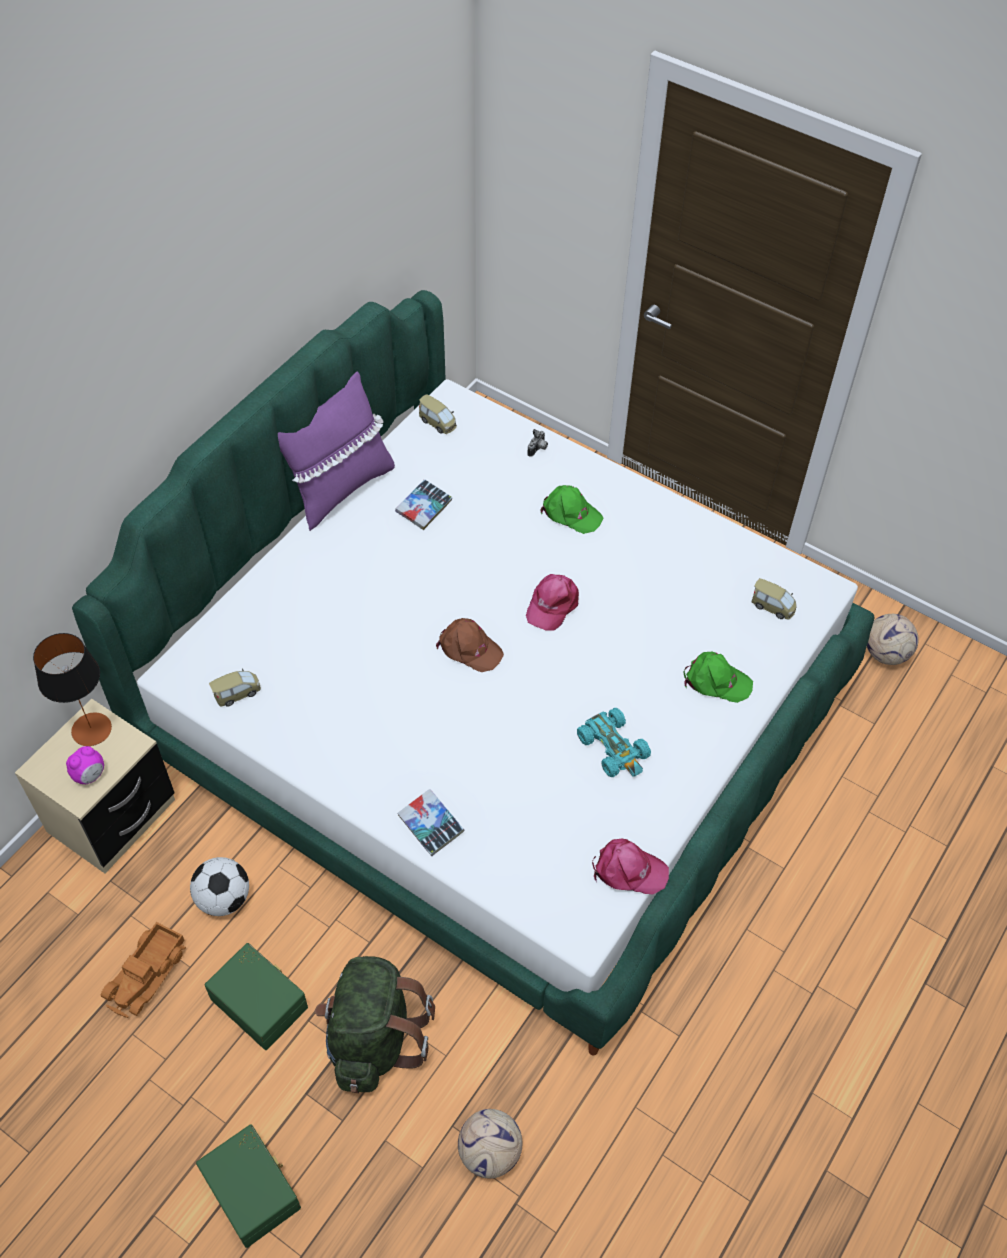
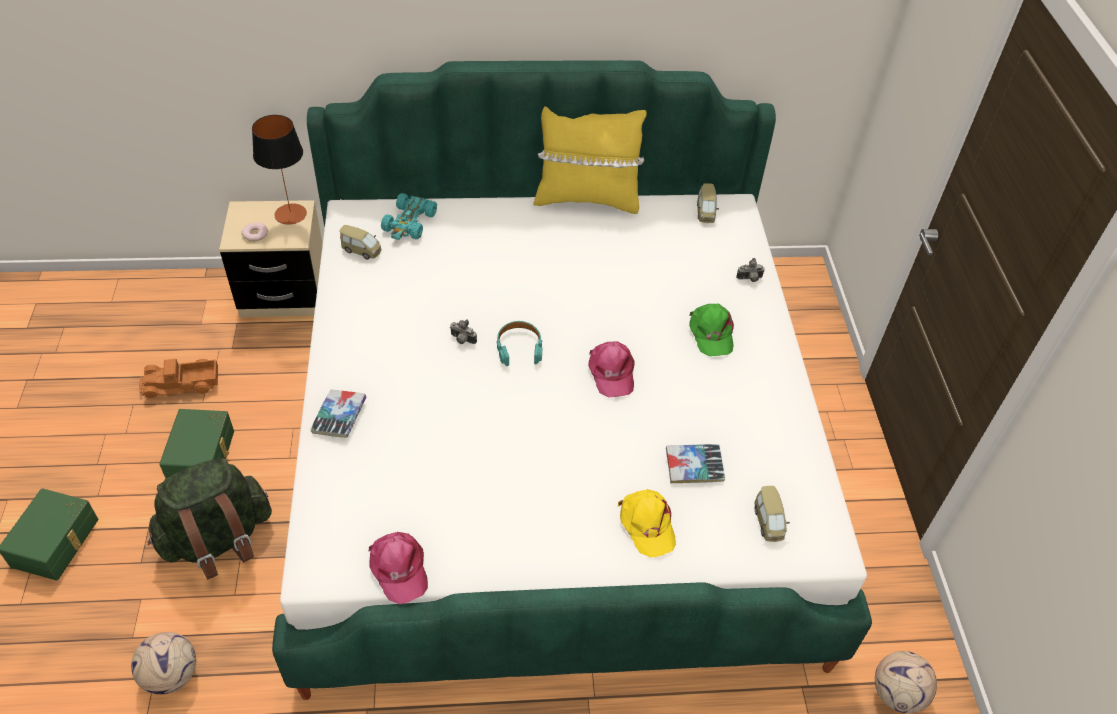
camera: 50 degrees right, 5 degrees down
(90, 775) = (255, 234): alarm clock -> donut
(223, 898) = (267, 387): football -> none
(340, 489) = (586, 199): purple pillow -> yellow pillow
(423, 683) = (462, 340): none -> camera
(424, 508) = (619, 250): book -> book (694, 467)
(469, 648) = (519, 347): brown cap -> turquoise headphones
(552, 604) = (611, 372): pink cap -> pink cap turned 90 degrees counterclockwise
(614, 748) = (511, 491): turquoise toy car -> turquoise toy car (409, 223)
(716, 681) = (646, 524): green cap -> yellow cap

